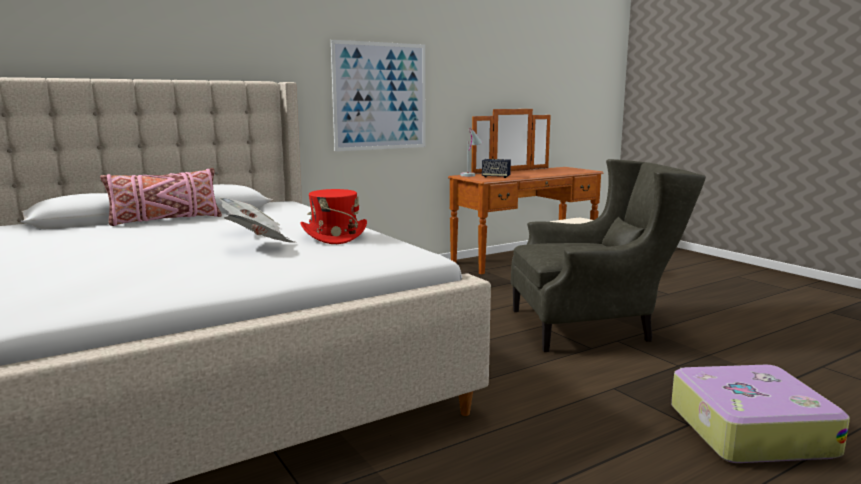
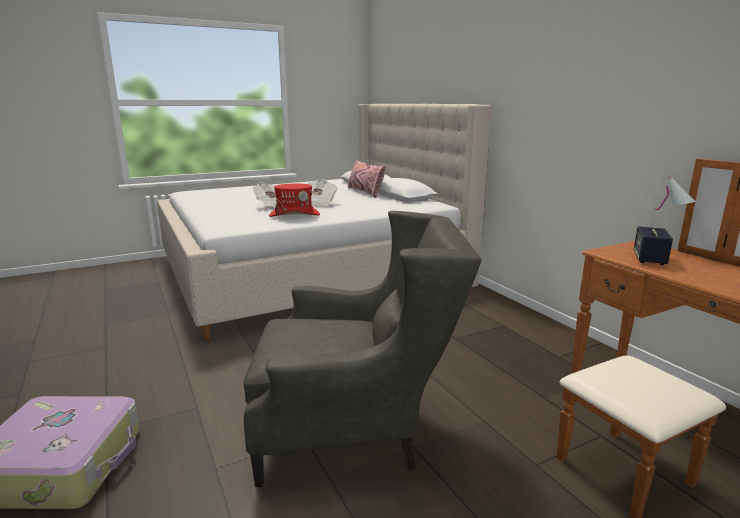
camera: 95 degrees right, 5 degrees up
(380, 96) = (575, 120): picture -> none
(592, 326) = (356, 429): grey armchair -> grey armchair turned 90 degrees counterclockwise

